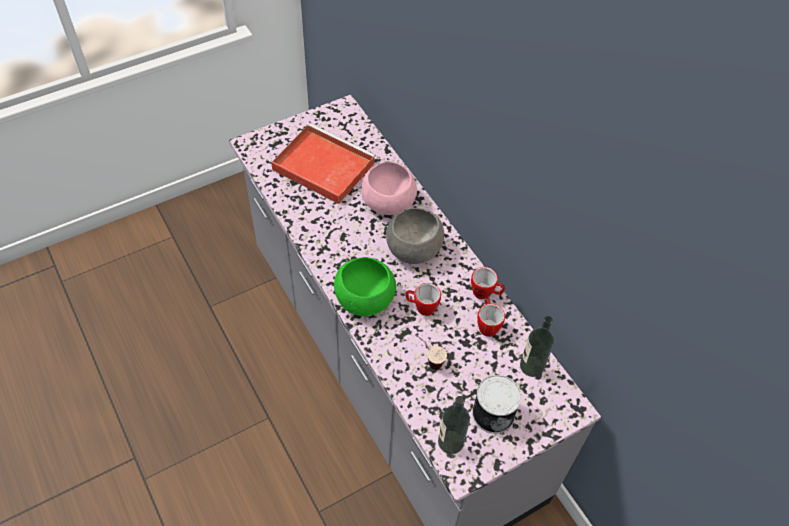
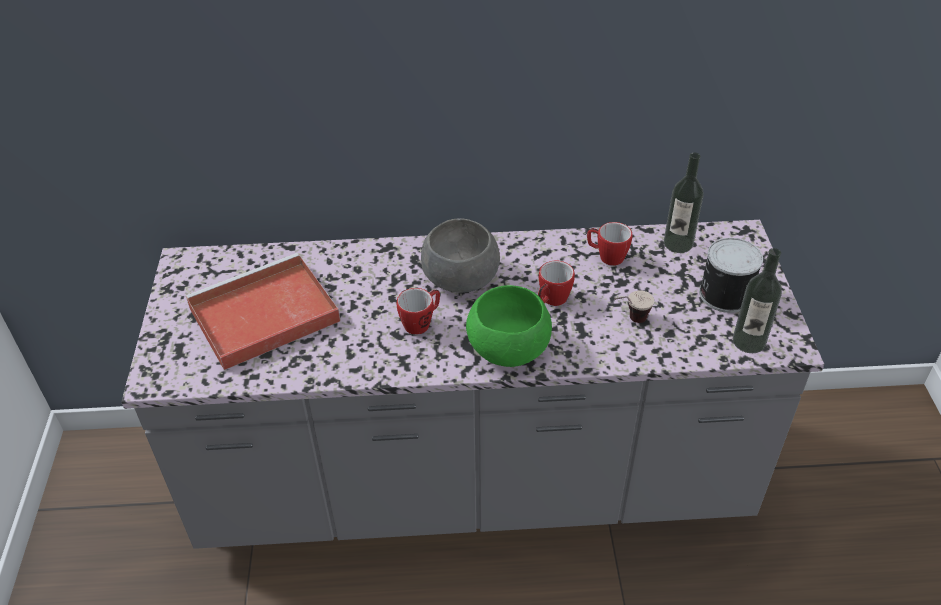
camera: 60 degrees left, 10 degrees down
(387, 201) = (372, 275): pink bowl -> none
(485, 293) = (563, 242): mug -> mug (421, 322)

